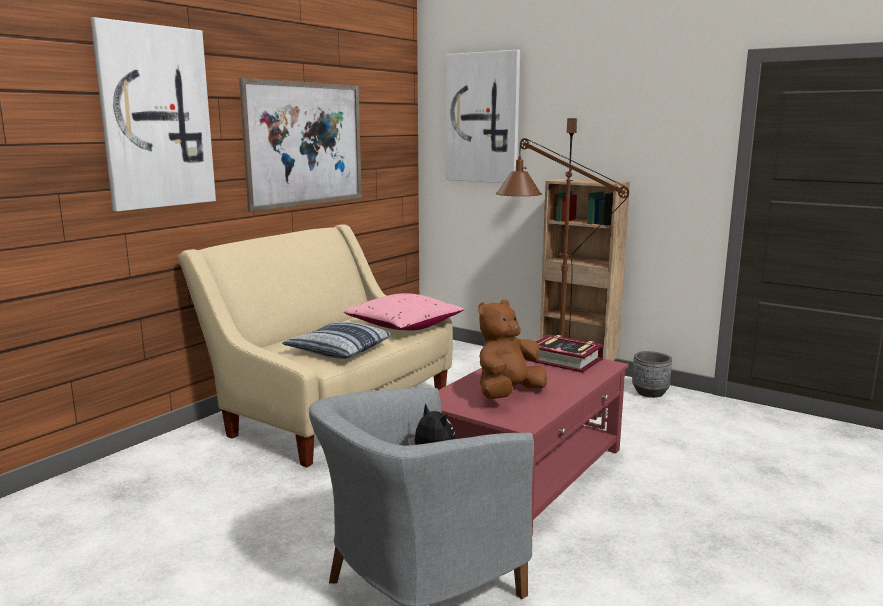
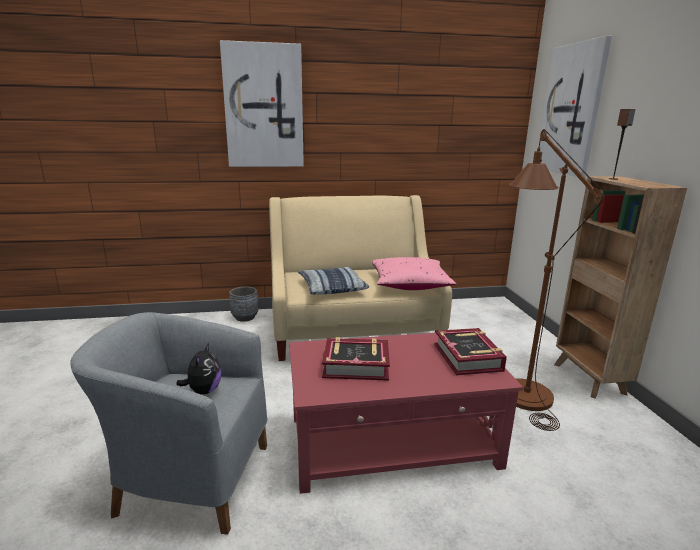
camera: 45 degrees right, 5 degrees up
(305, 144) = (393, 129): picture -> none
(508, 394) = (356, 365): brown plush toy -> book
(650, 392) = (641, 432): grey planter -> grey planter (245, 317)

